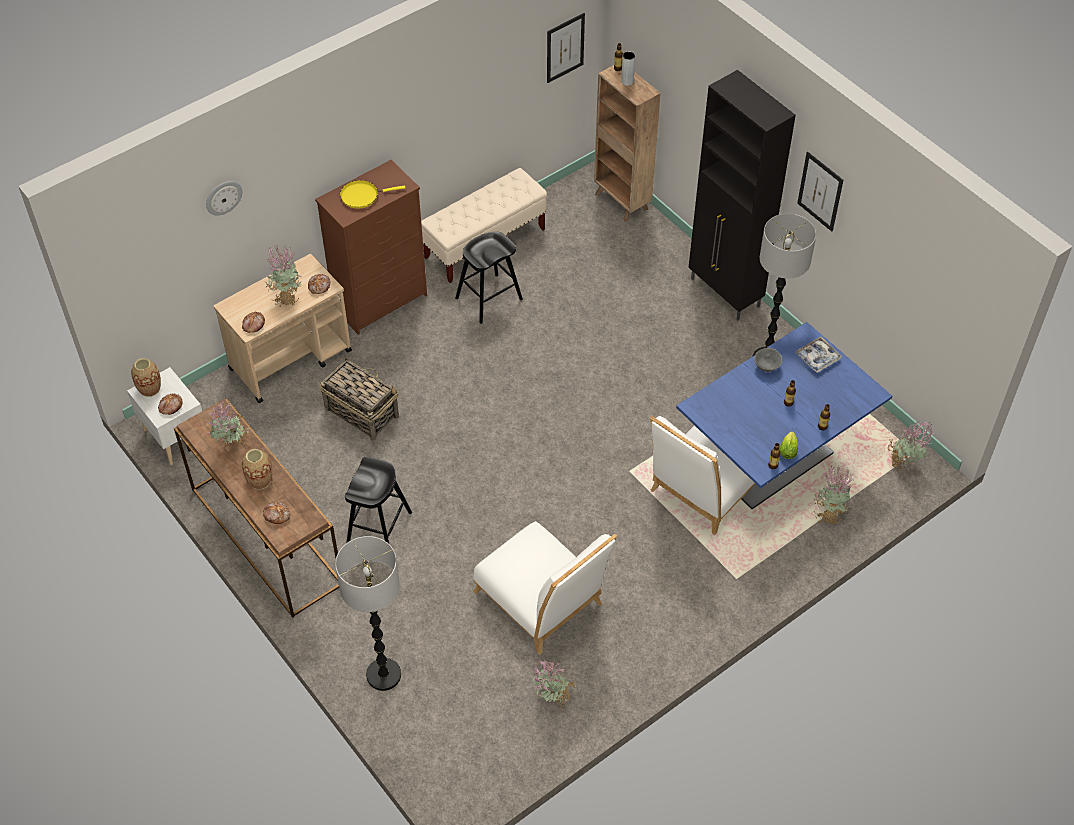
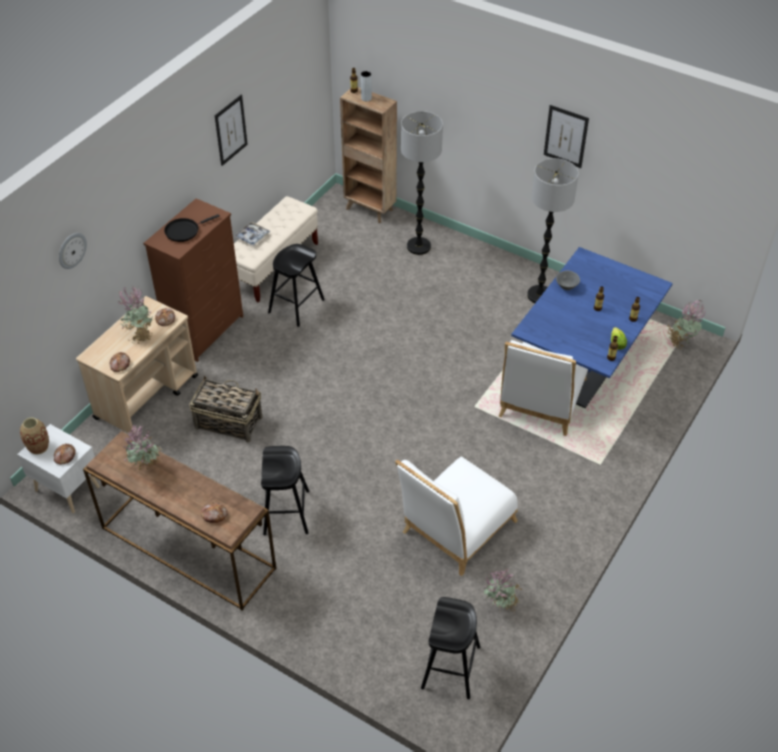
camera: 20 degrees left, 5 degrees down
(260, 480) = (185, 490): vase -> none
(362, 196) = (184, 231): yellow frying pan -> black frying pan
(384, 675) = (346, 633): floor lamp -> floor lamp (418, 246)
(472, 743) = (451, 667): none -> black stool
(543, 603) = (455, 531): white chair -> white chair turned 105 degrees clockwise
(565, 47) = (307, 82): picture -> picture (230, 130)
(725, 294) = (483, 256): black cabinet -> none
(817, 357) = (601, 270): tray -> tray (252, 236)
(829, 514) = (645, 395): potted plant -> none

